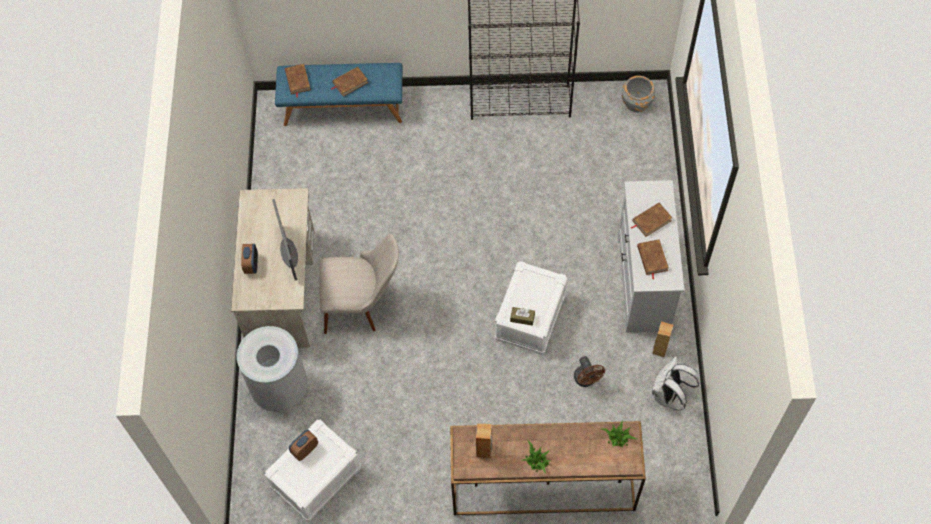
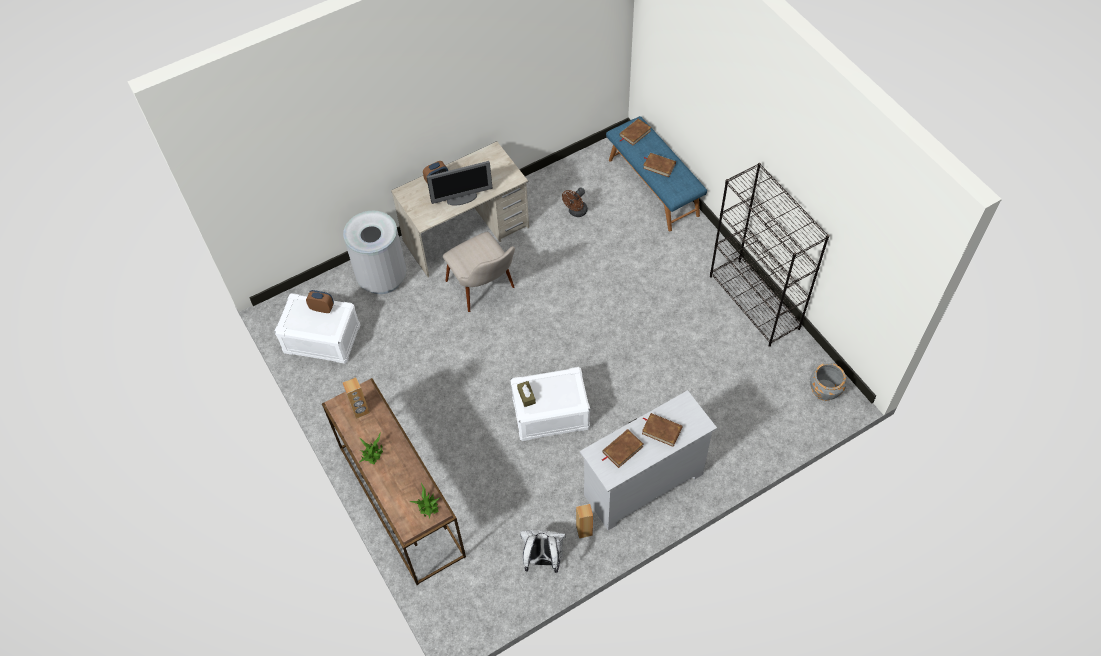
camera: 60 degrees right, 5 degrees down
(289, 253) = (462, 198): monitor -> monitor turned 150 degrees counterclockwise
(586, 380) = (518, 486): brown fan -> brown fan (576, 212)

